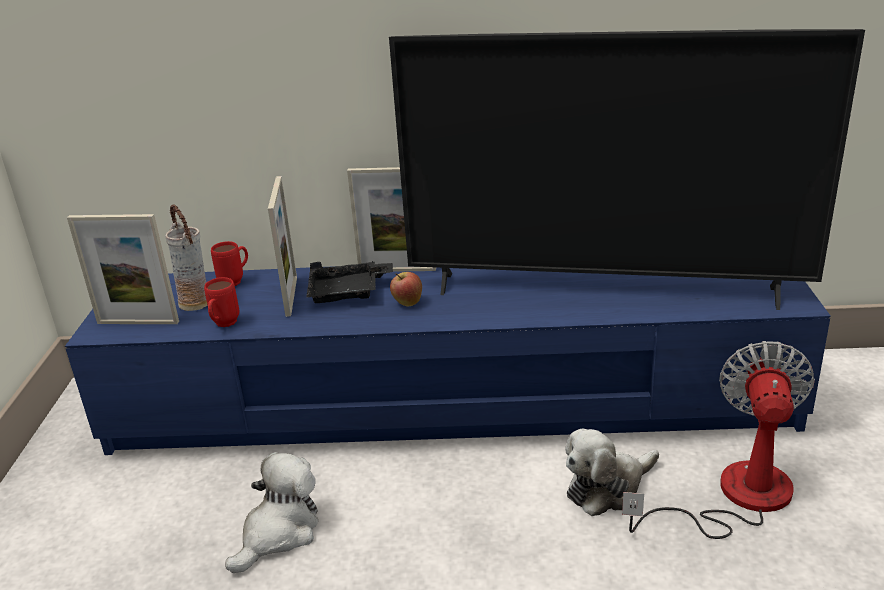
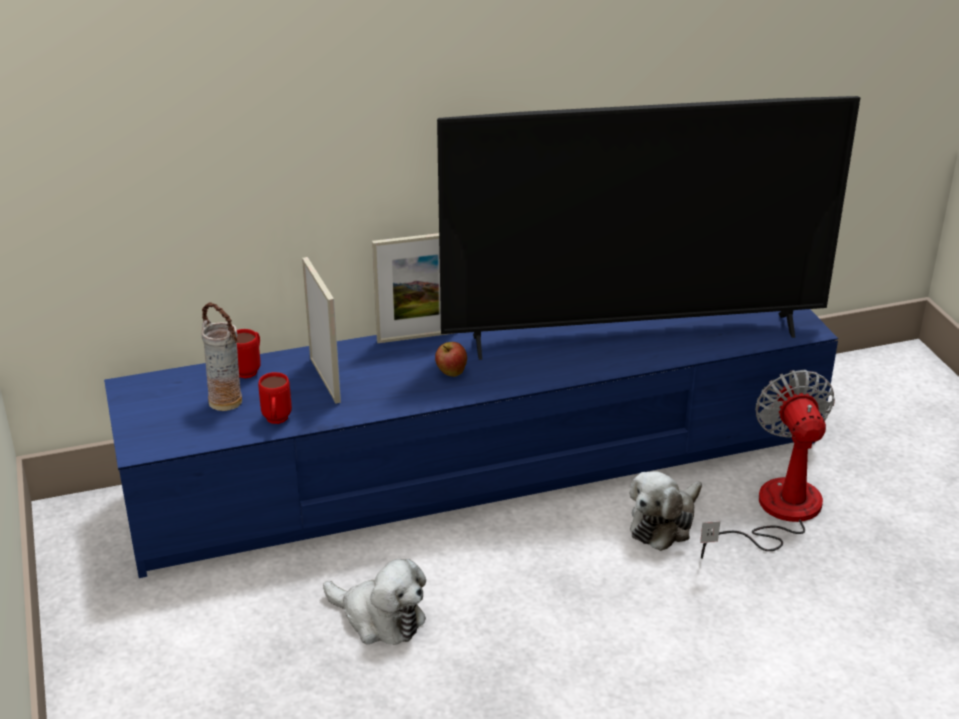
camera: 20 degrees left, 5 degrees up
(138, 322) = (179, 431): picture frame -> none
(279, 533) = (379, 618): plush toy -> plush toy turned 105 degrees clockwise
(347, 292) = (382, 369): black tray -> none

